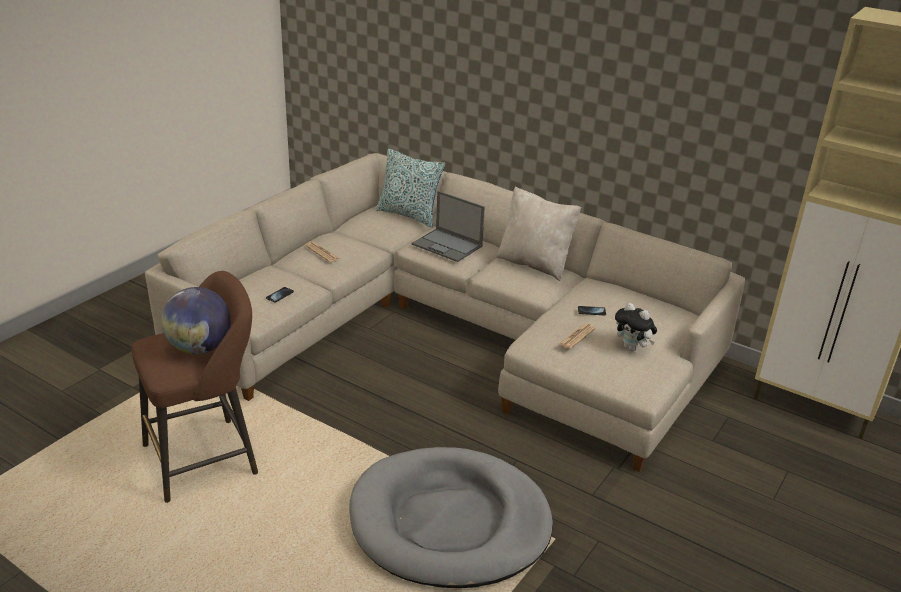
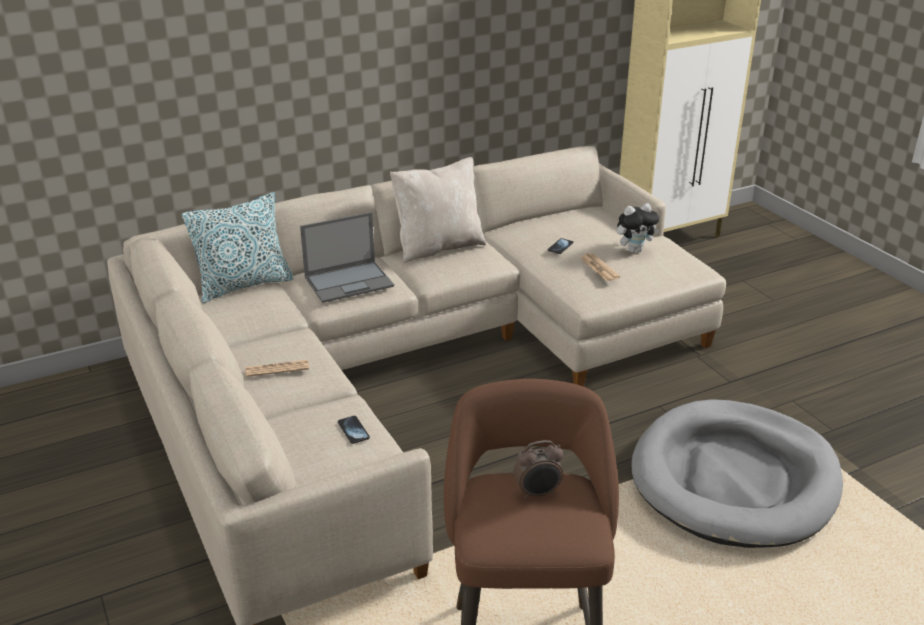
camera: 60 degrees left, 0 degrees up
(200, 348) = (538, 493): globe -> alarm clock

